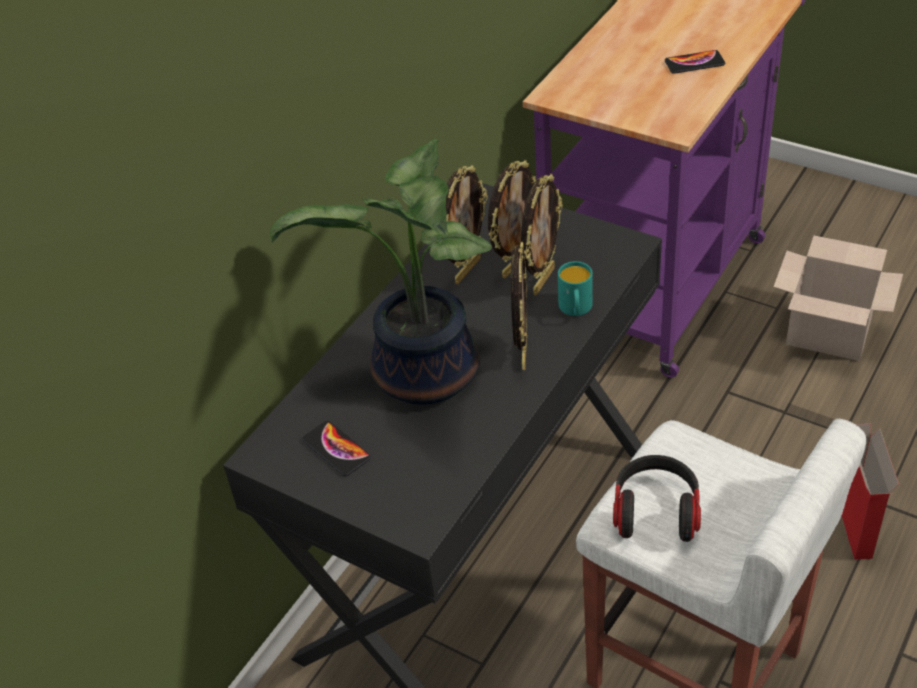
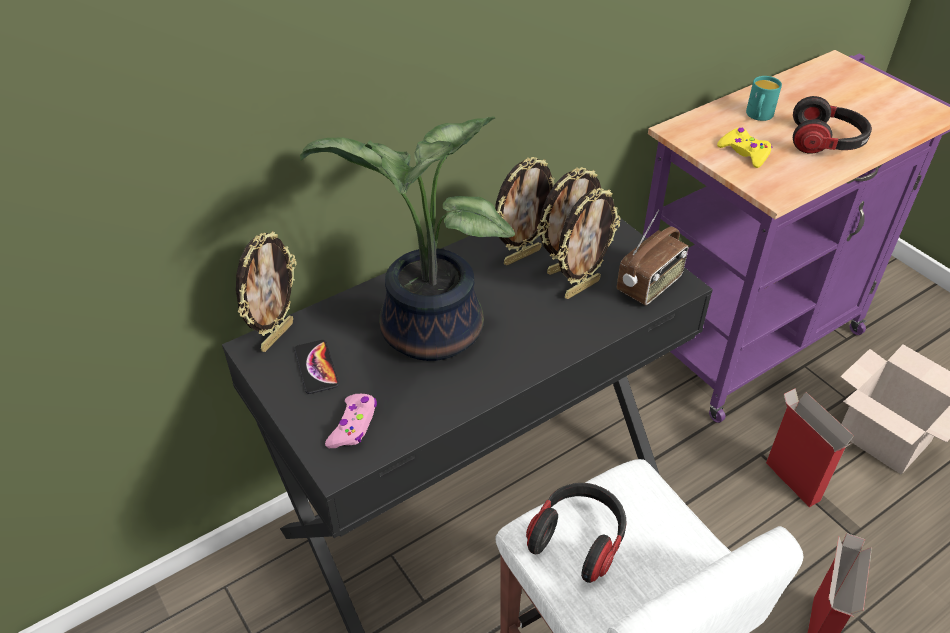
camera: 20 degrees right, 0 degrees up
(410, 487) = (353, 426): none -> pink game controller
(522, 352) = (524, 344): picture frame -> picture frame (276, 336)
(575, 309) = (594, 324): turquoise mug -> turquoise mug (758, 116)
(604, 255) = (650, 285): none -> radio
(627, 97) = (744, 153): none -> yellow game controller
(694, 63) = (826, 142): phone -> headphones
(766, 405) = (791, 480): none -> cardboard box

